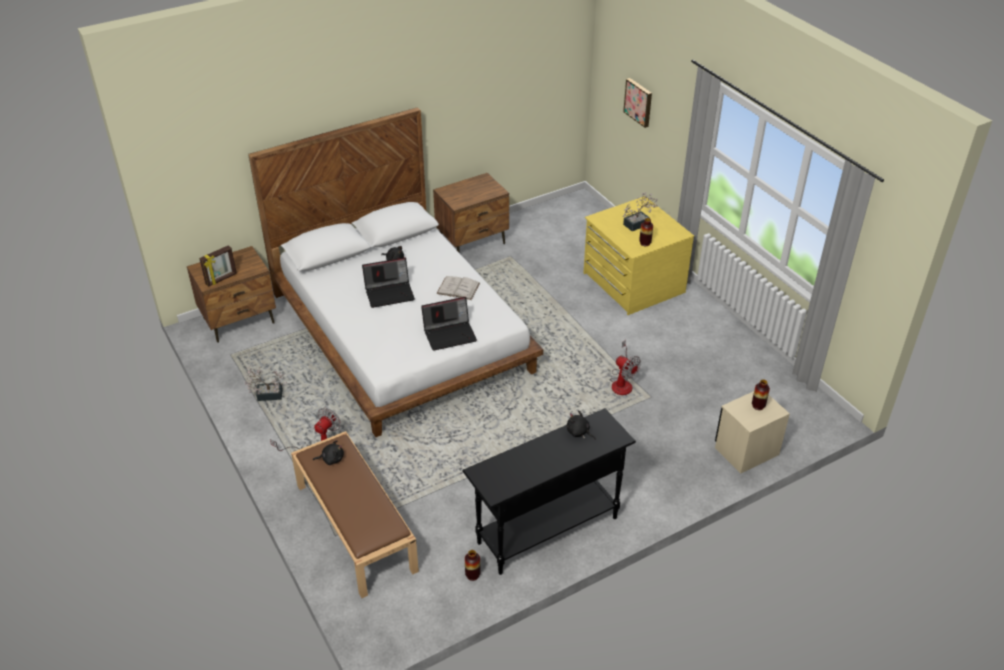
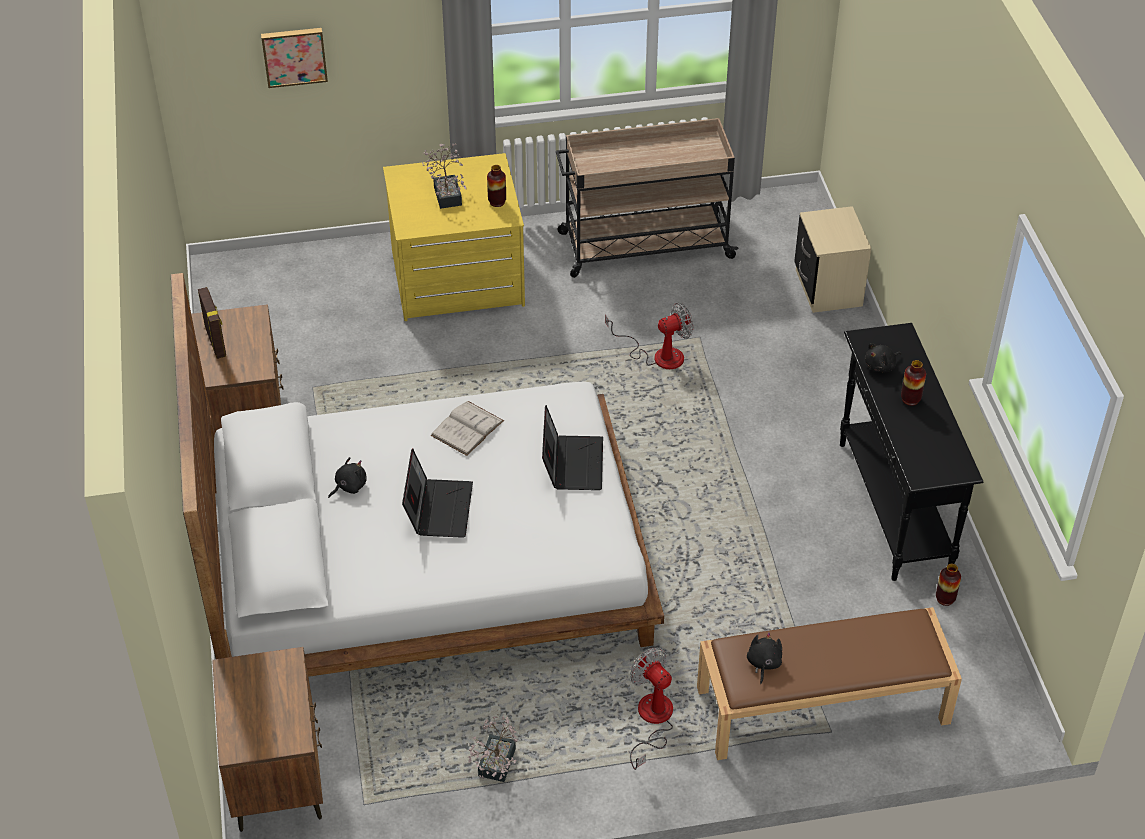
camera: 70 degrees left, 5 degrees up
(221, 279) = (291, 717): picture frame -> picture frame (216, 341)
(721, 351) = (643, 245): none -> beige cart
(758, 406) = (830, 226): vase -> vase (910, 399)

